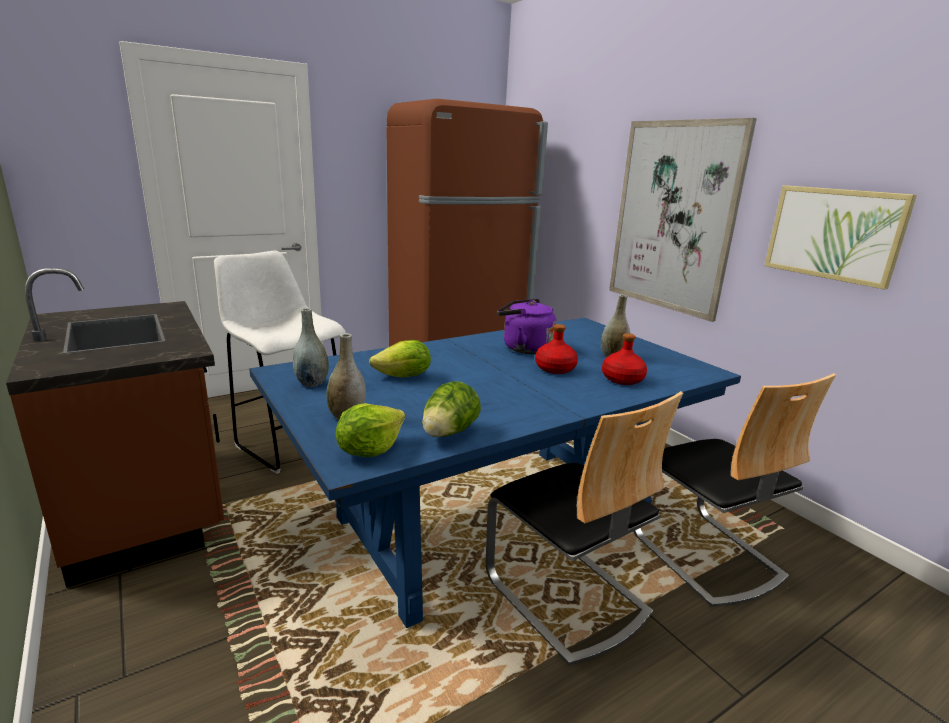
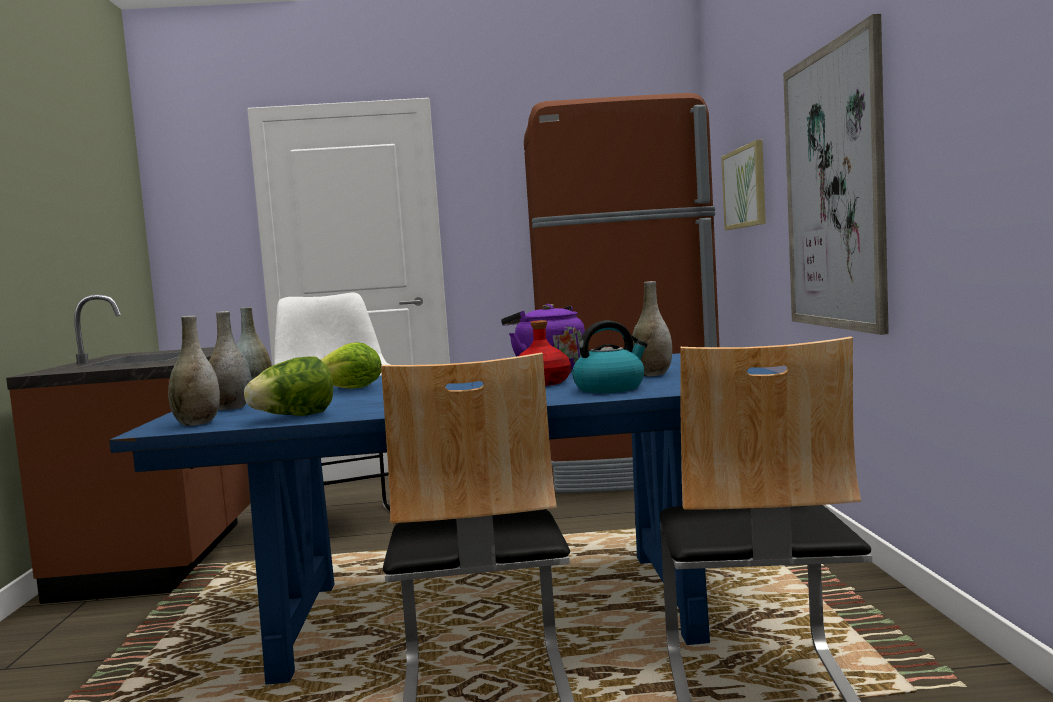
camera: 30 degrees right, 15 degrees down
(369, 450) = (197, 423): lettuce -> grey vase
(622, 379) = (610, 388): red bottle -> kettle
(834, 234) = (976, 146): picture -> picture (745, 187)

